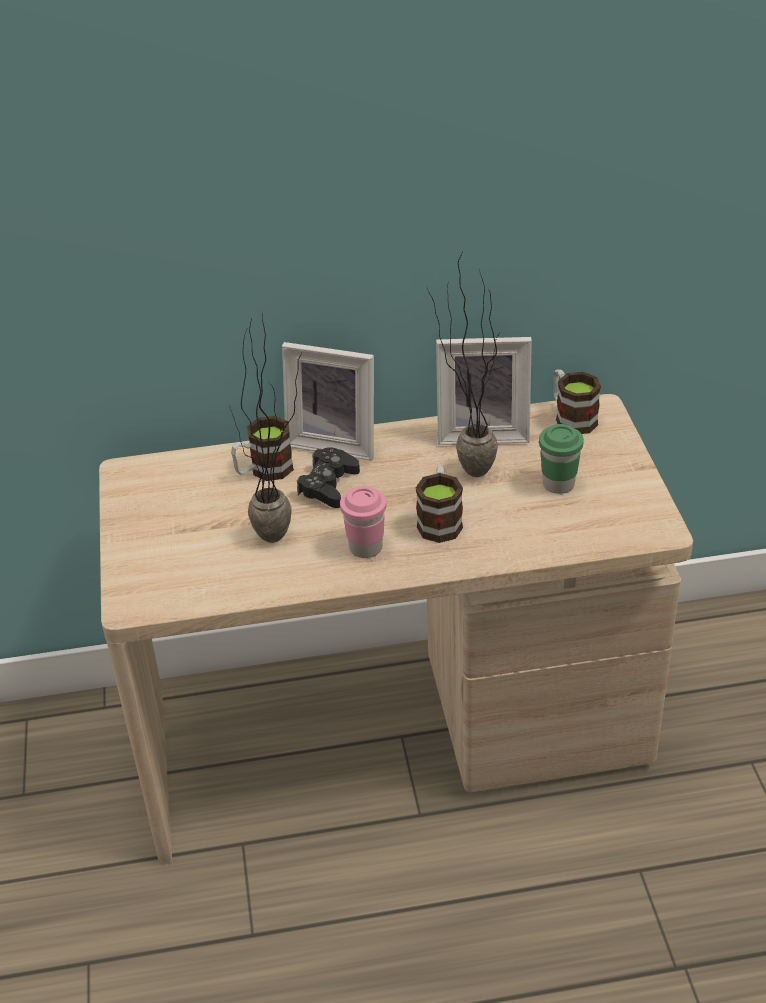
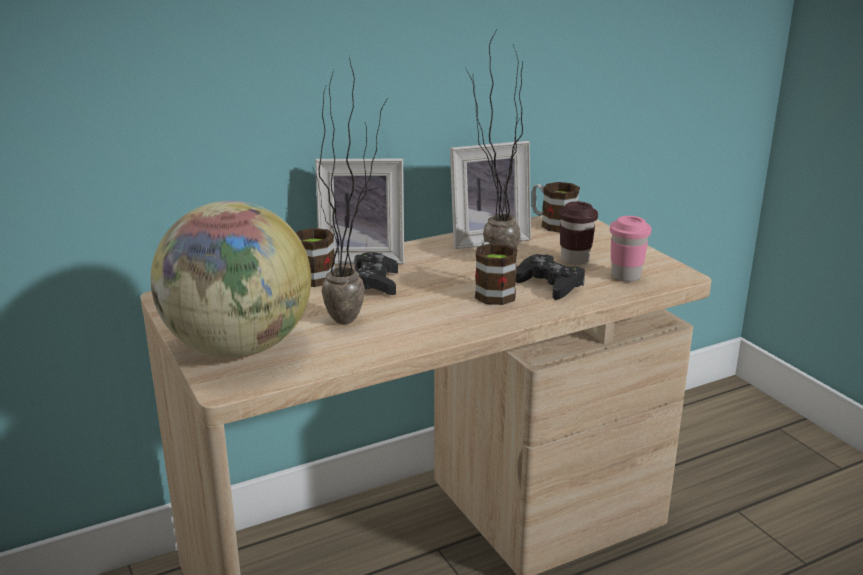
camera: 20 degrees left, 15 degrees down
(160, 557) = (238, 348): none -> globe
(365, 548) = (438, 316): pink cup -> pink cup (625, 276)
(507, 520) = (550, 284): none -> black game controller
(558, 484) = (575, 260): green cup -> brown cup

